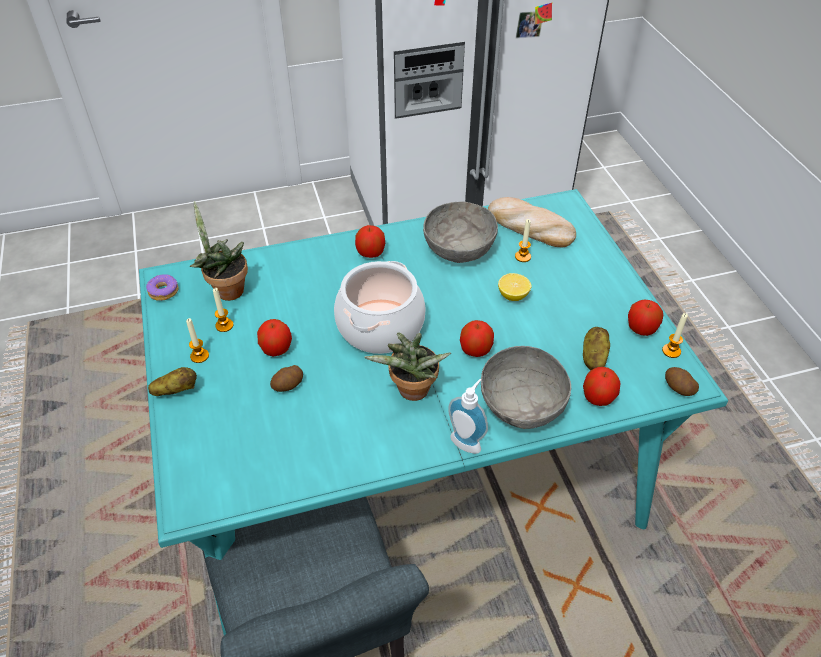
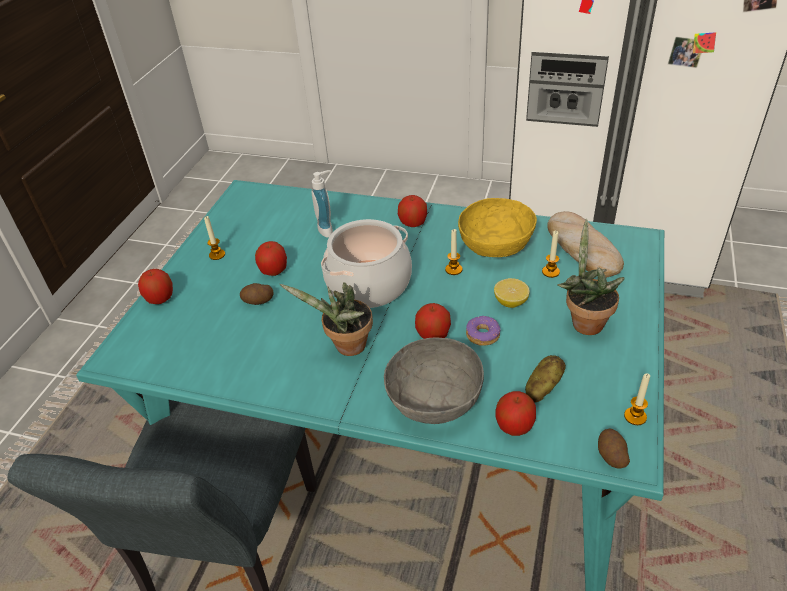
camera: 35 degrees right, 5 degrees down
(163, 291) = (234, 200): donut -> donut (483, 335)
(176, 390) = (180, 273): potato -> none
(224, 325) = (253, 239): candle -> candle (453, 269)
(226, 290) = (278, 214): potted plant -> potted plant (584, 321)
(459, 247) = (495, 244): grey bowl -> yellow bowl
(467, 440) = (358, 408): soap dispenser -> soap dispenser (328, 229)
(641, 329) = (619, 382): apple -> apple (160, 299)

